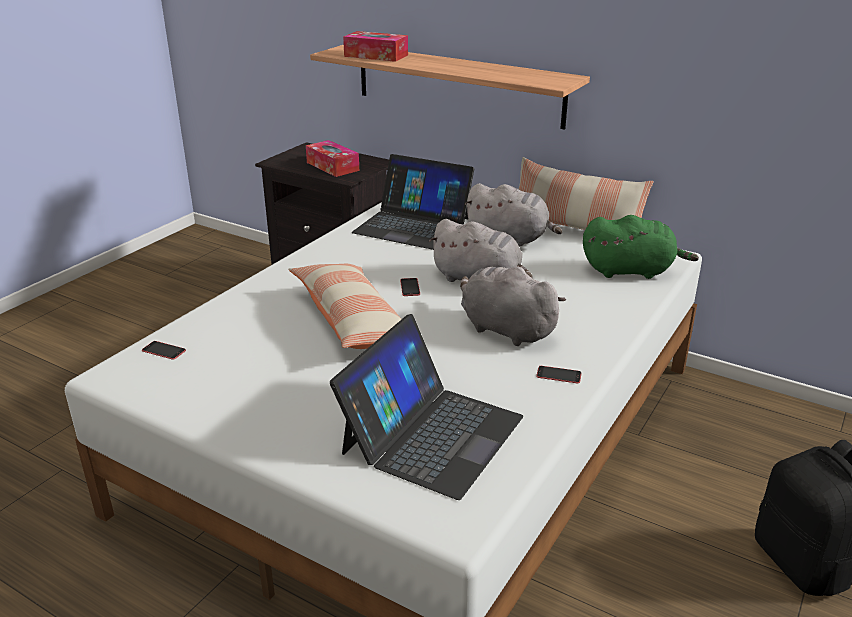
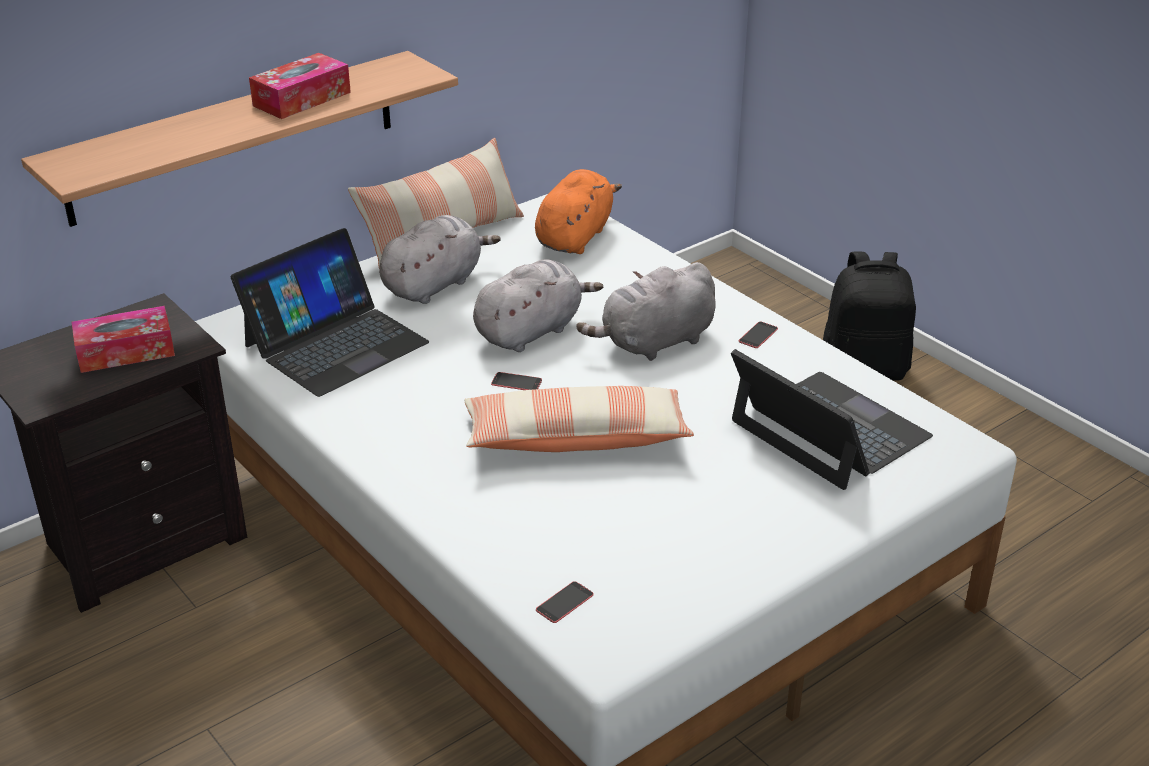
camera: 70 degrees left, 5 degrees up
(376, 56) = (143, 149): tissue box -> tissue box (302, 99)
(631, 271) = (575, 236): green plush toy -> orange plush toy

